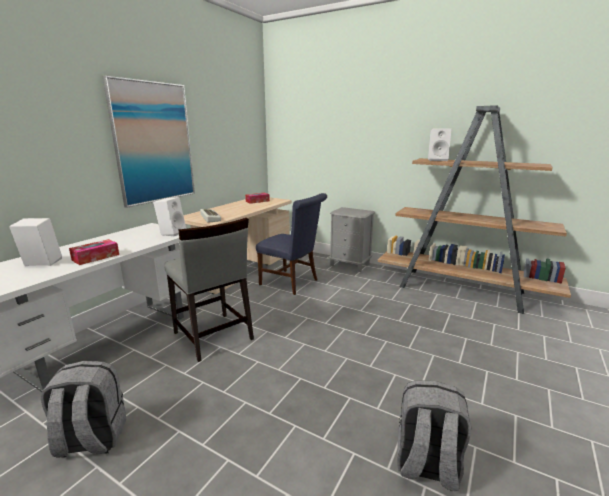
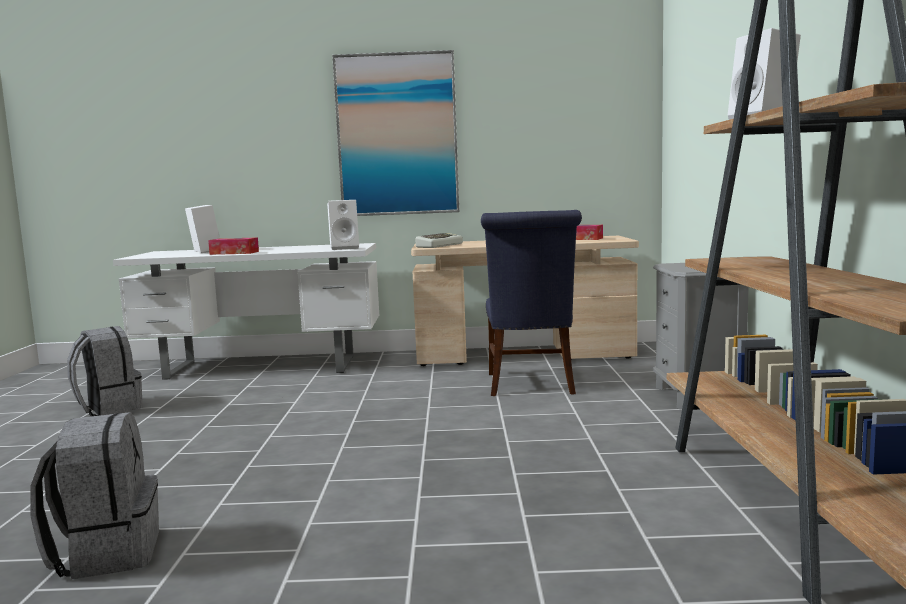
camera: 60 degrees right, 10 degrees down
(213, 336) = (314, 393): grey chair -> none

